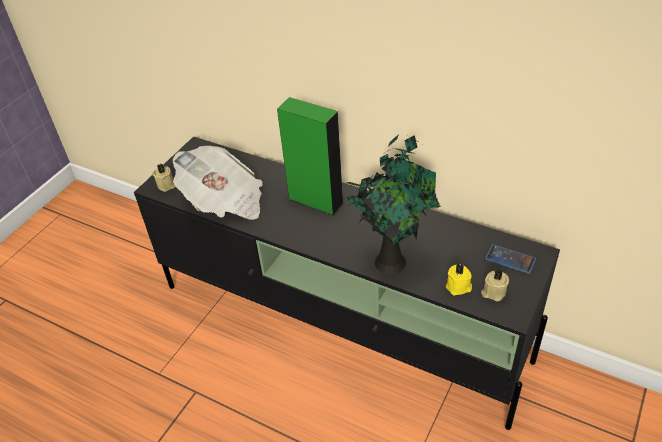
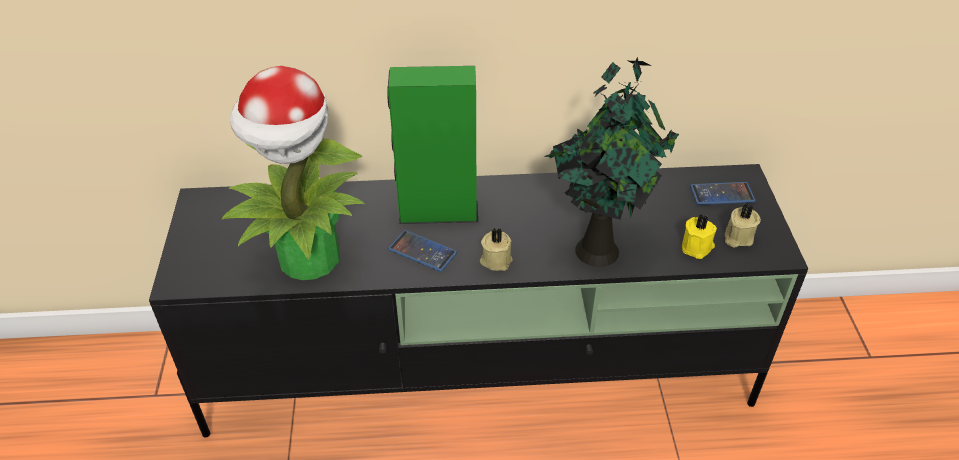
camera: 35 degrees left, 0 degrees up
(166, 184) = (196, 269): beige candle -> beige candle (496, 259)
(224, 201) = (309, 259): newspaper -> potted plant
(287, 221) = (422, 251): none -> phone

